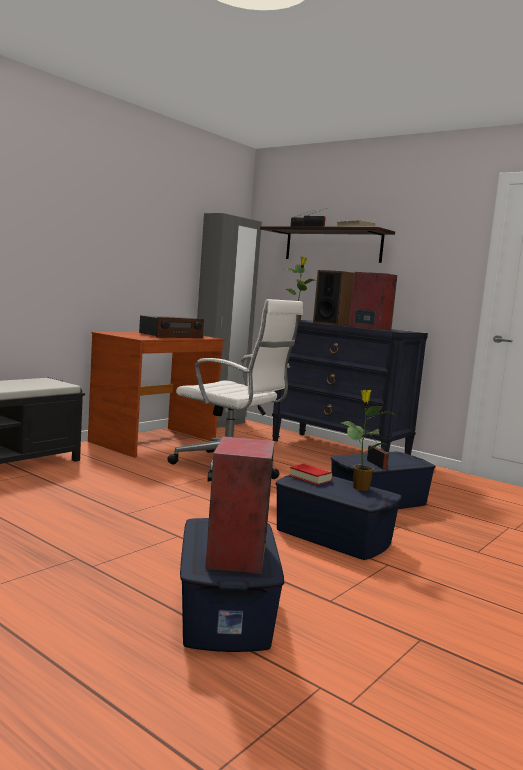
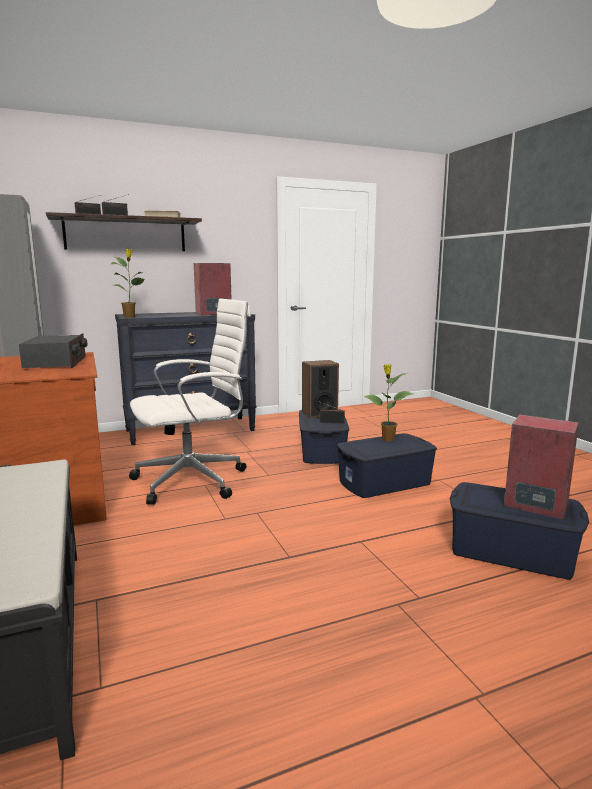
camera: 60 degrees left, 5 degrees up
(310, 478) = (360, 447): book -> none
(331, 324) = (170, 315): speaker -> speaker (319, 413)

